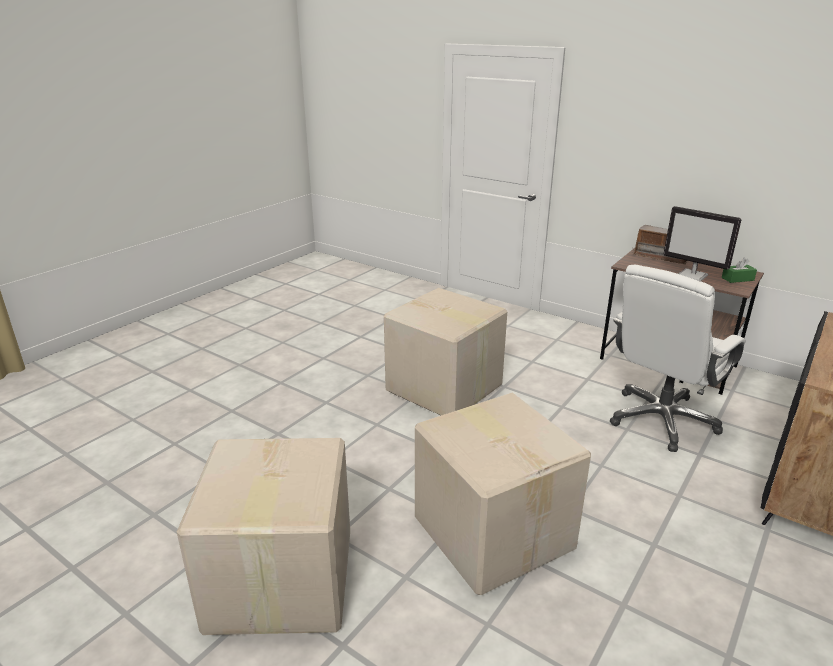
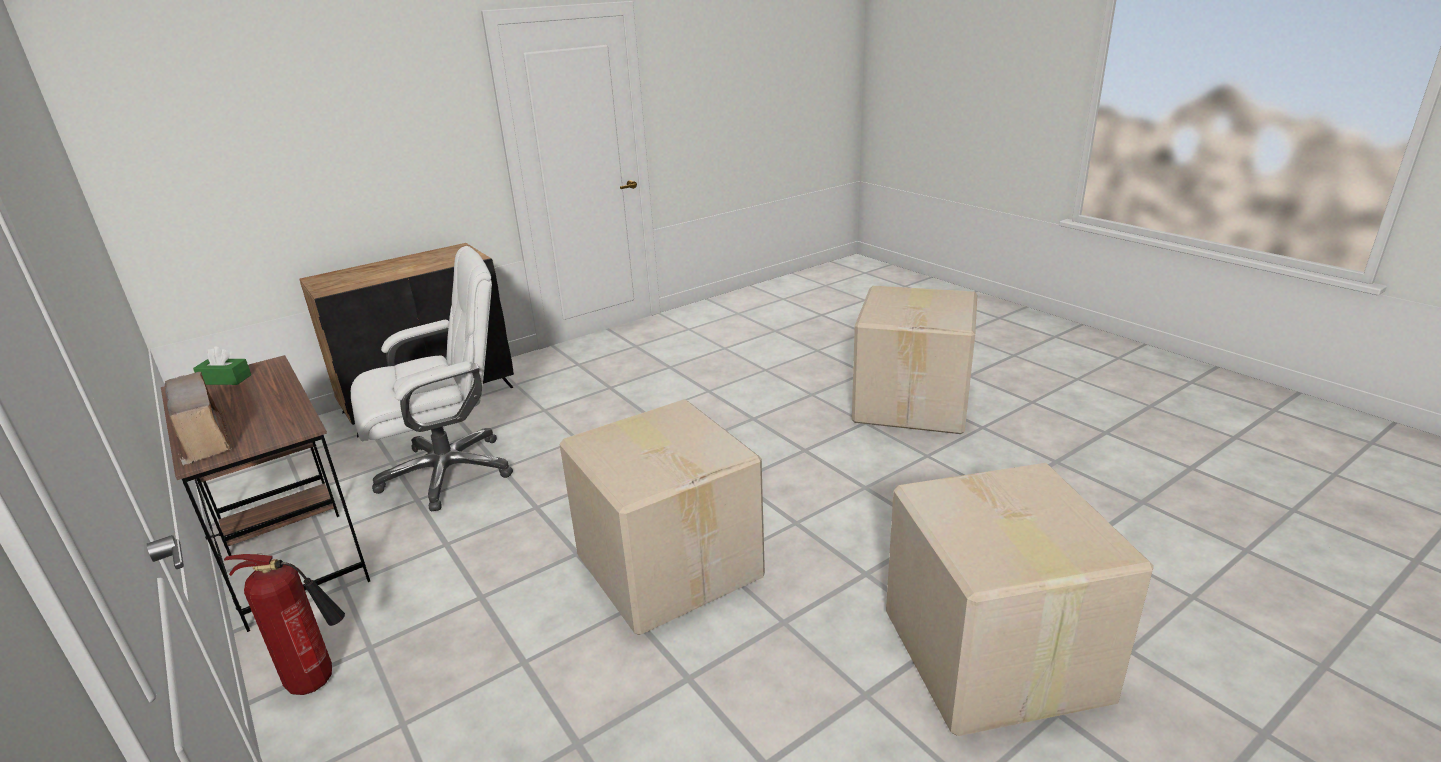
camera: 160 degrees left, 0 degrees up
(493, 531) = (725, 409): cardboard box -> cardboard box (992, 657)
(560, 329) = (318, 681): none -> fire extinguisher
(693, 276) = (263, 392): monitor -> none

